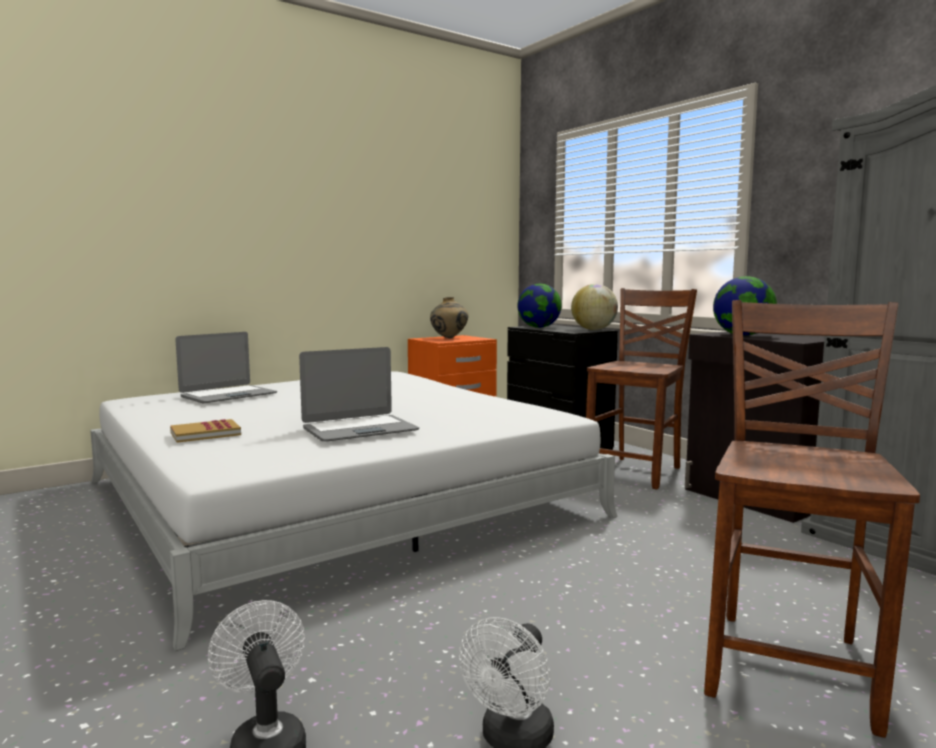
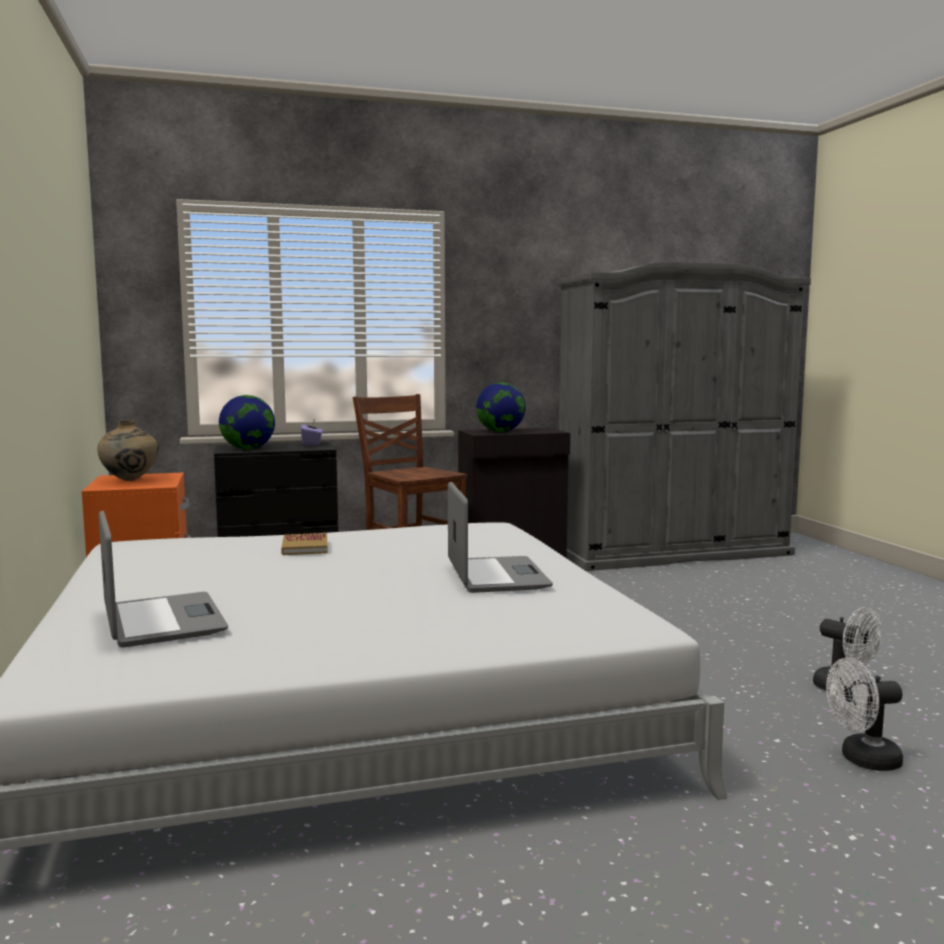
camera: 70 degrees left, 0 degrees up
(205, 434) = (451, 631): book -> book (305, 547)
(593, 330) = (312, 444): globe -> purple tissue box
(790, 665) = (762, 616): brown chair -> none

